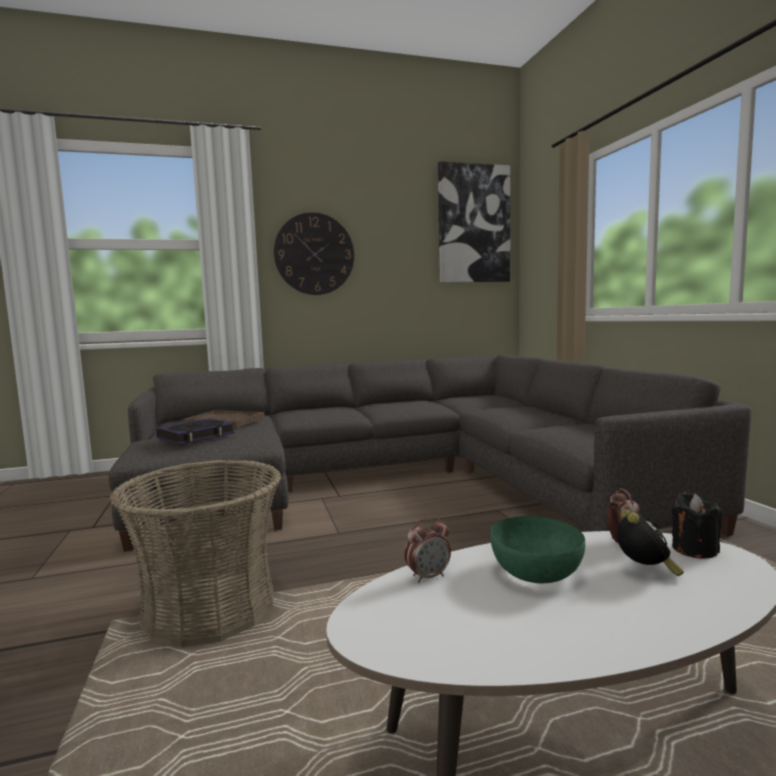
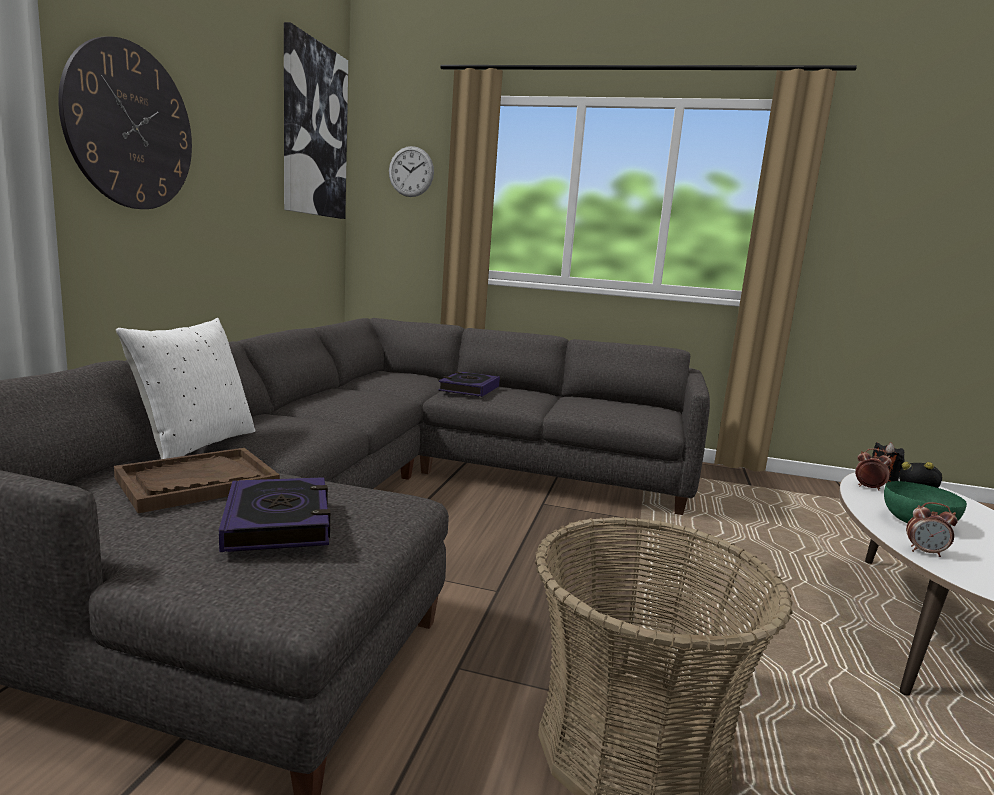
camera: 60 degrees left, 5 degrees up
(275, 412) = (195, 445): none -> white pillow
(428, 577) = (925, 552): alarm clock -> alarm clock turned 105 degrees clockwise
(503, 408) = (469, 389): none -> book
(548, 235) = (411, 171): none -> wall clock

